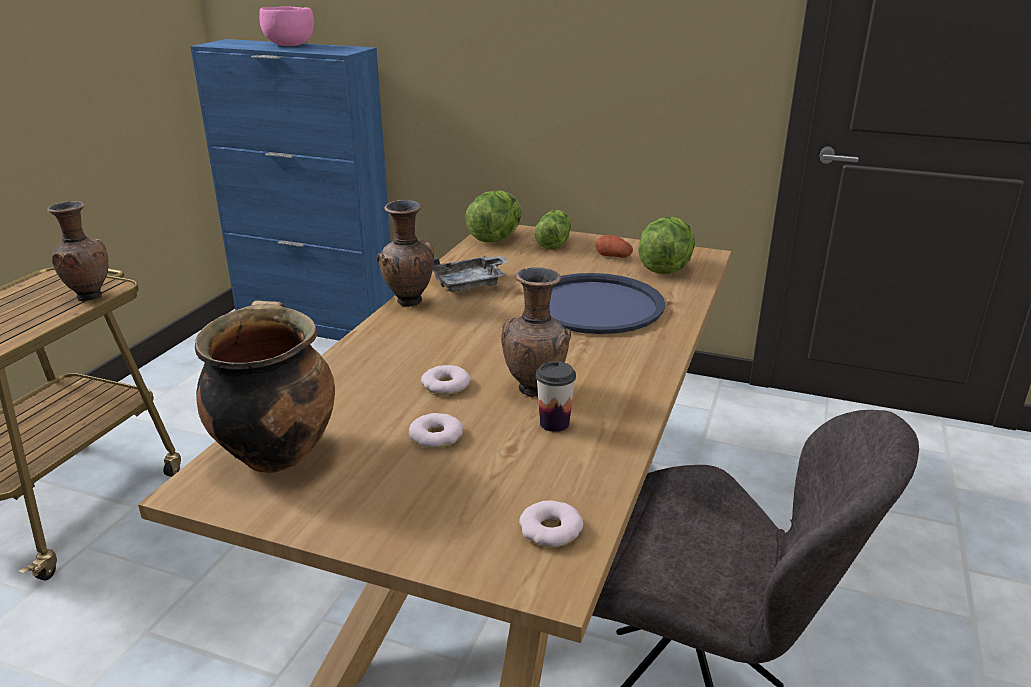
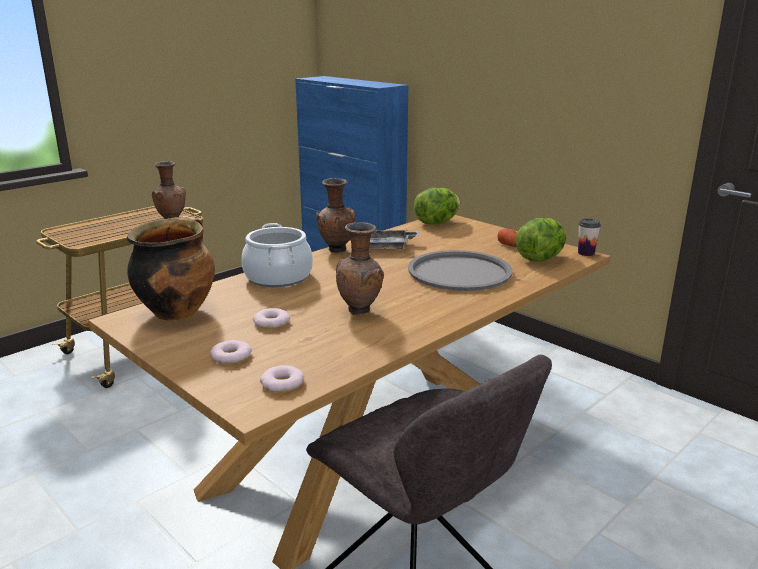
camera: 25 degrees right, 5 degrees down
(290, 46) = (354, 81): pink bowl -> none
(370, 361) = (278, 277): none -> cooking pot
(445, 385) = (307, 298): donut -> donut (231, 356)
(554, 242) = (476, 230): lettuce -> none
(554, 423) = (350, 331): cup -> cup (586, 253)
(595, 305) = (459, 272): blue tray -> grey tray

